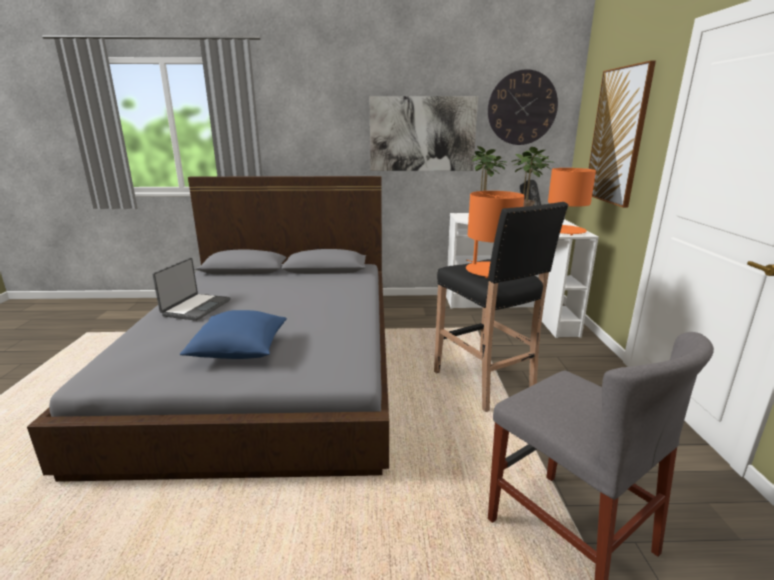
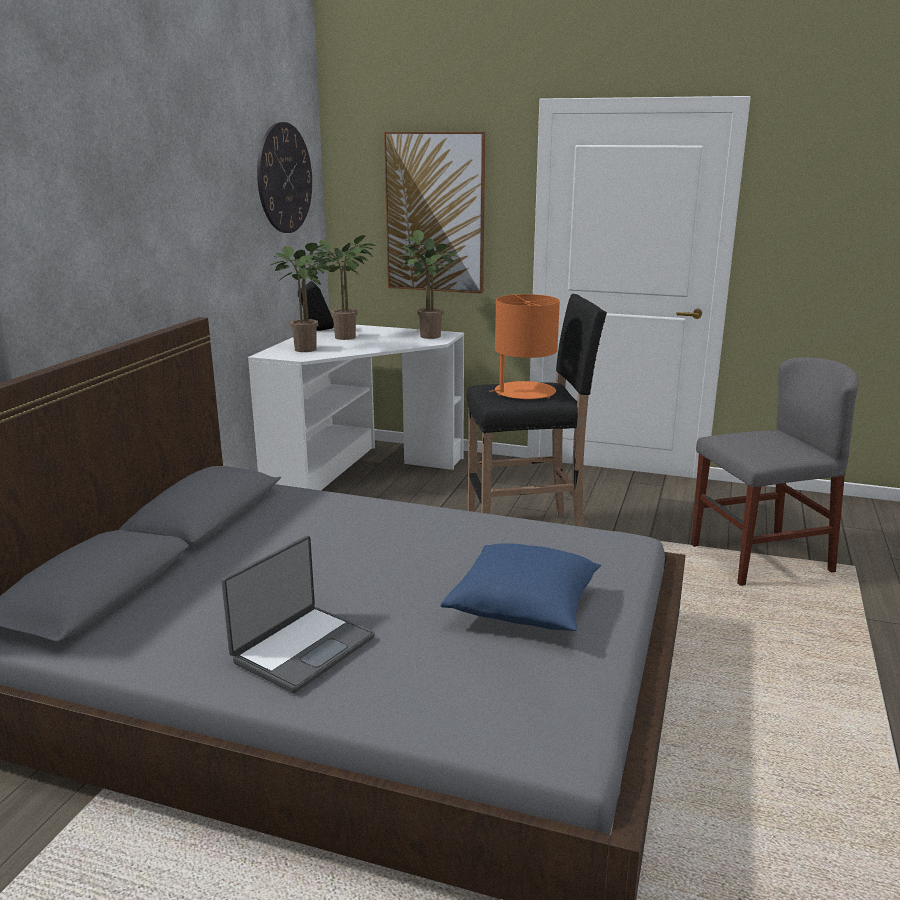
camera: 70 degrees left, 0 degrees up
(196, 307) = (302, 649): laptop -> laptop turned 90 degrees clockwise
(422, 134) = (201, 232): picture -> none
(564, 231) = (426, 336): orange table lamp -> potted plant

